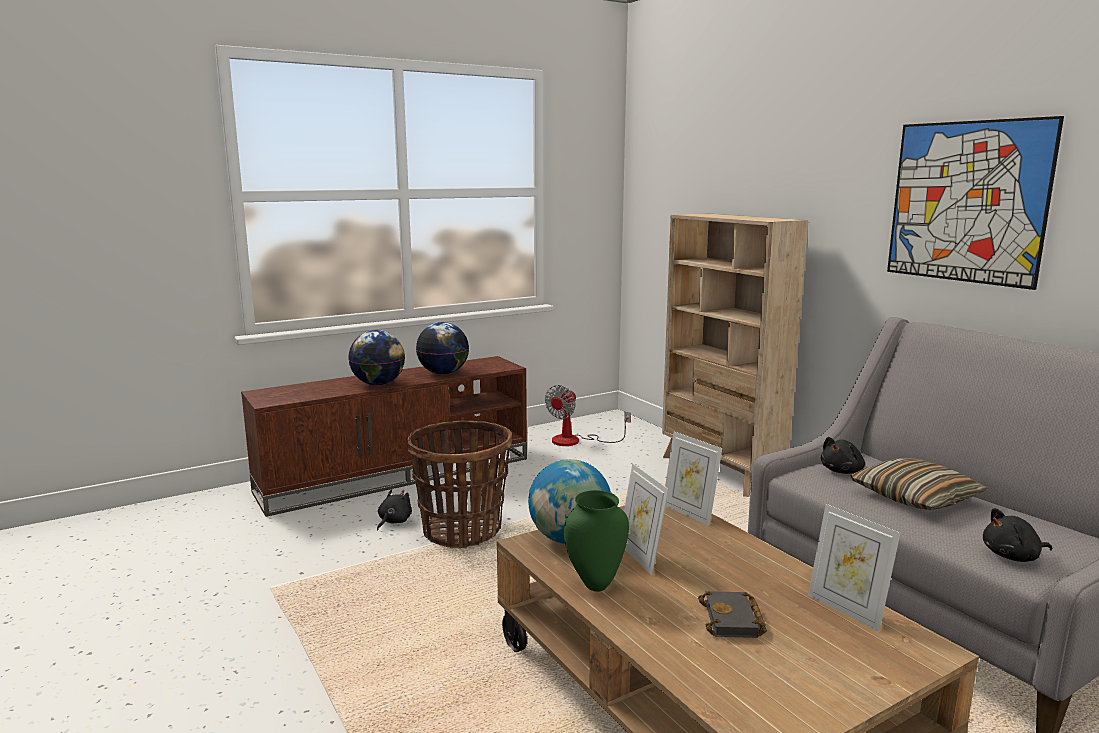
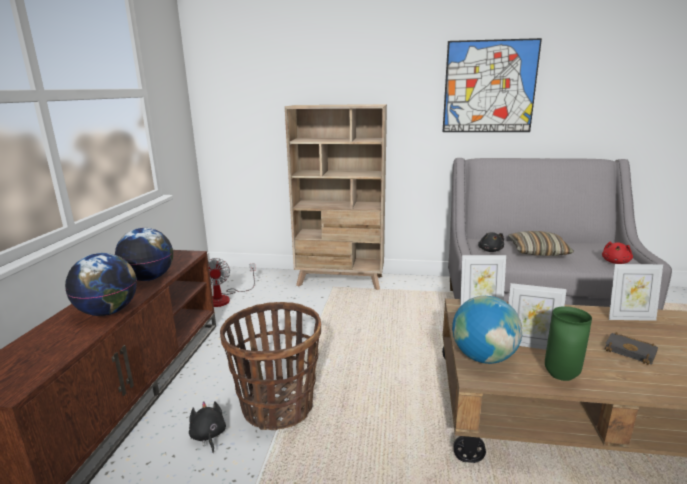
camera: 50 degrees left, 5 degrees up
(1013, 556) = (615, 262): black plush toy -> red plush toy

